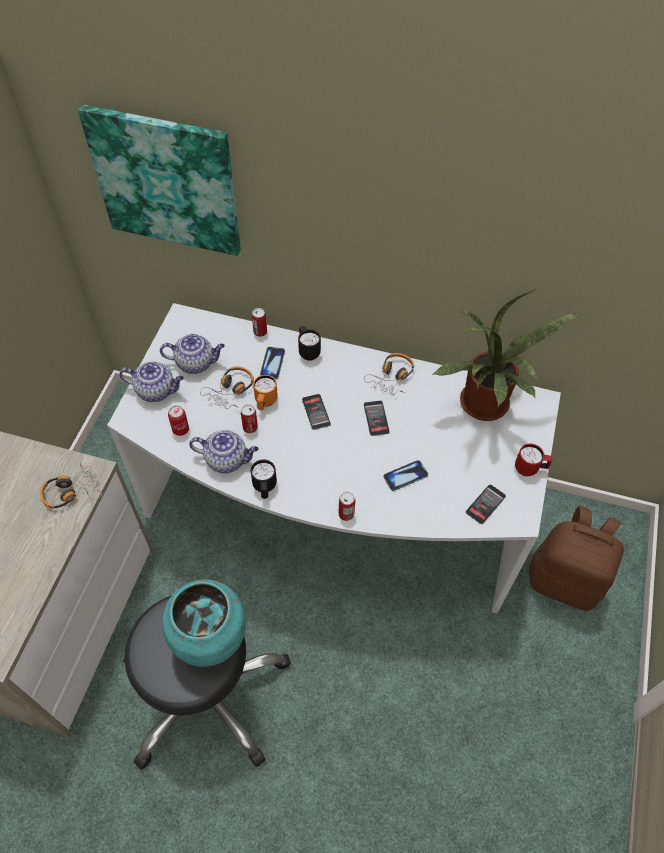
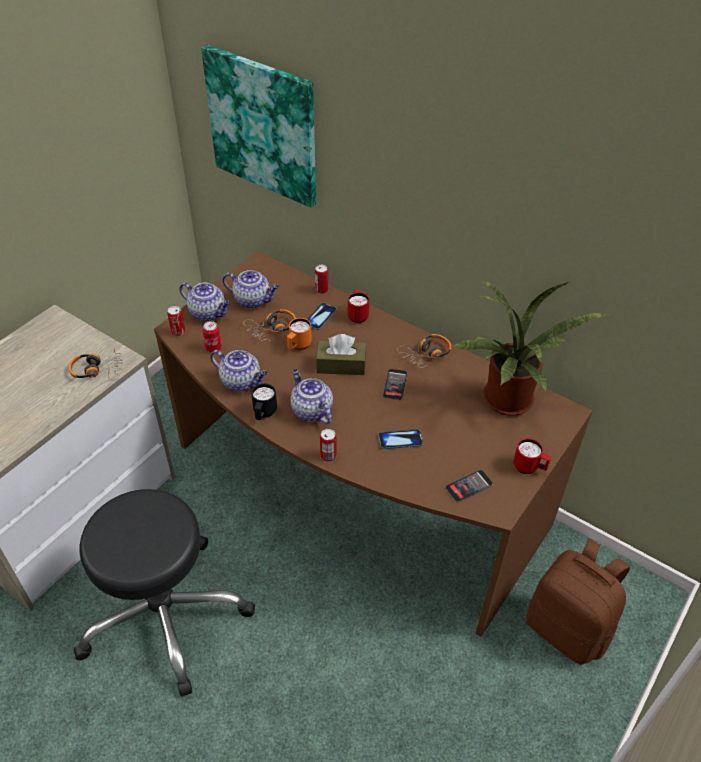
camera: 20 degrees right, 10 degrees down
(210, 640) = (164, 535): turquoise vase -> none
(250, 427) = (275, 362): can -> can (178, 332)
(308, 351) = (357, 315): black mug -> red mug
(308, 470) = (311, 410): none -> teapot
(316, 412) = (341, 365): phone -> brown tissue box
(332, 511) = (353, 492): white desk -> brown desk

